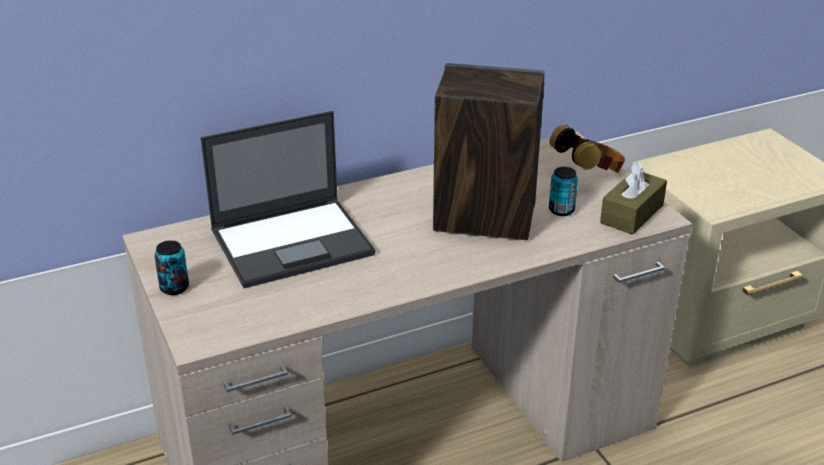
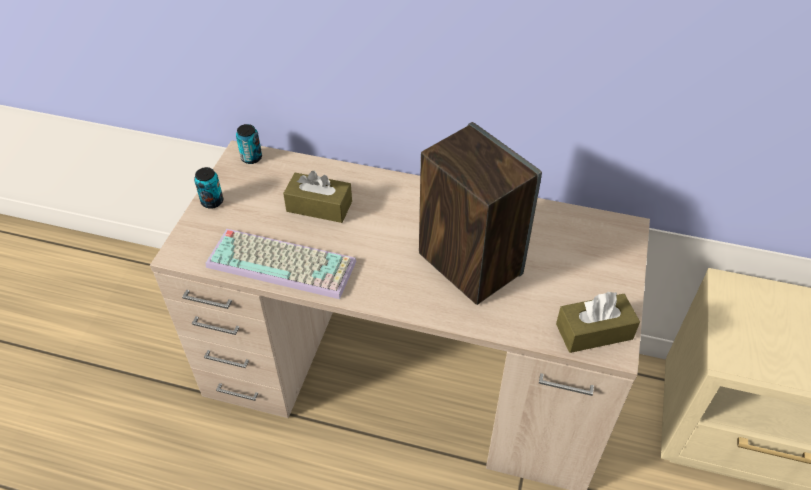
camera: 40 degrees right, 15 degrees up
(294, 242) = (319, 206): laptop -> brown tissue box
(319, 295) = (284, 262): none -> keyboard
(561, 210) = (539, 292): can -> can (251, 158)
(588, 174) = (605, 269): headphones -> none

